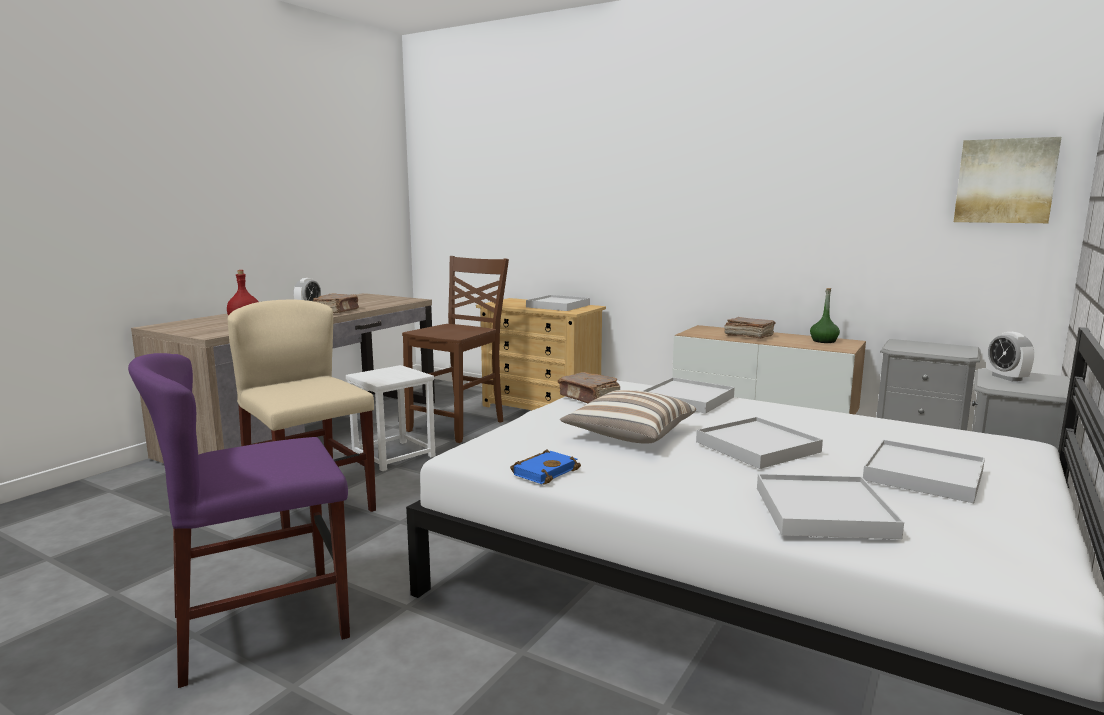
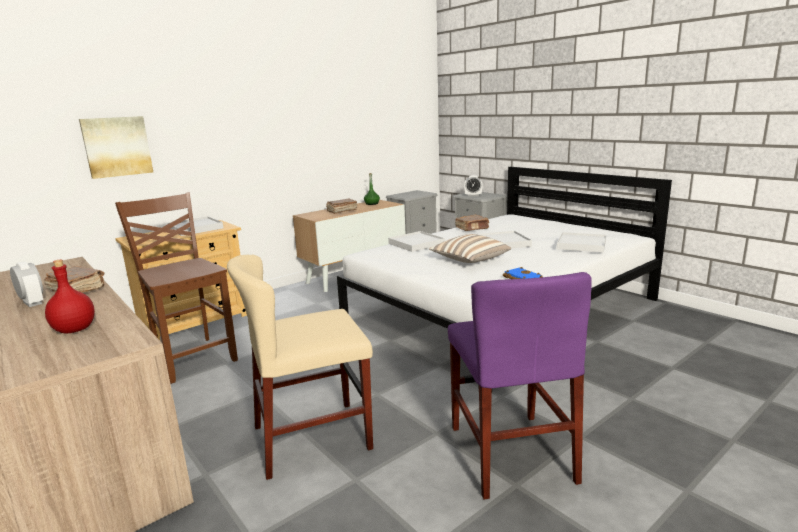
camera: 70 degrees left, 5 degrees up
(394, 456) = (231, 392): white stool -> none
(589, 398) = (393, 261): brown book -> brown book (472, 228)
(923, 475) = (543, 230): white tray -> none
(1005, 181) = (414, 109): picture -> picture (117, 146)

